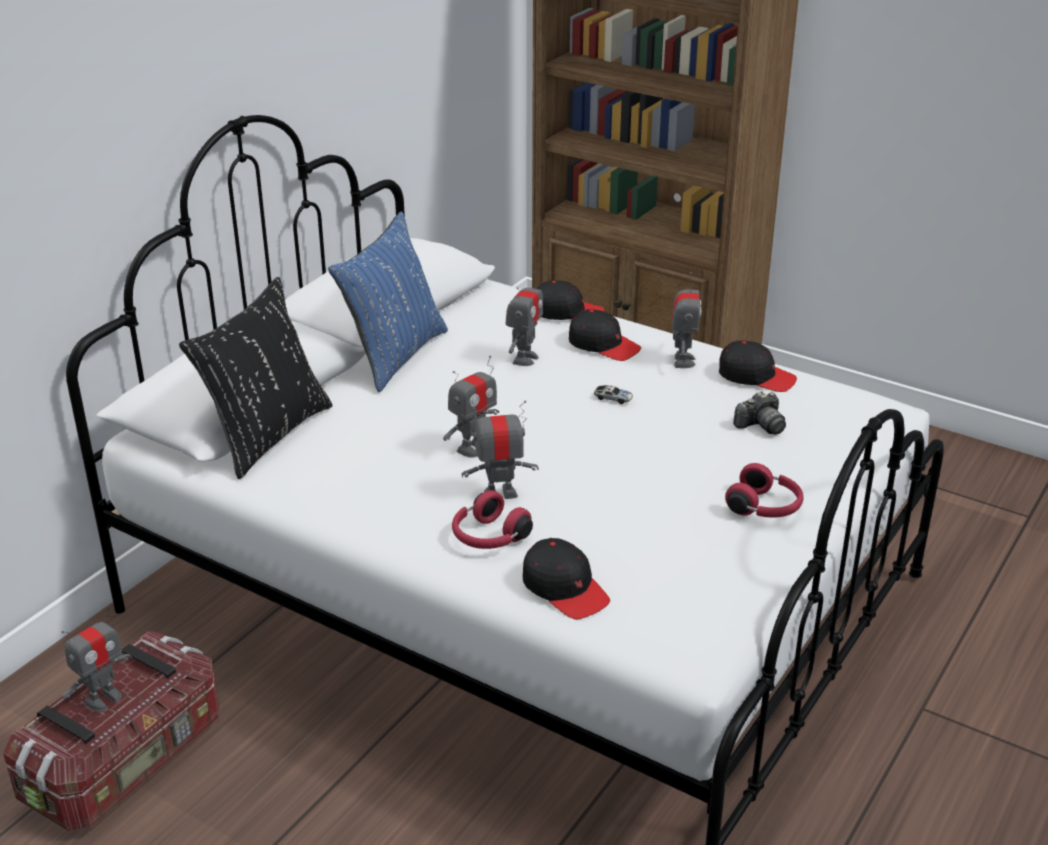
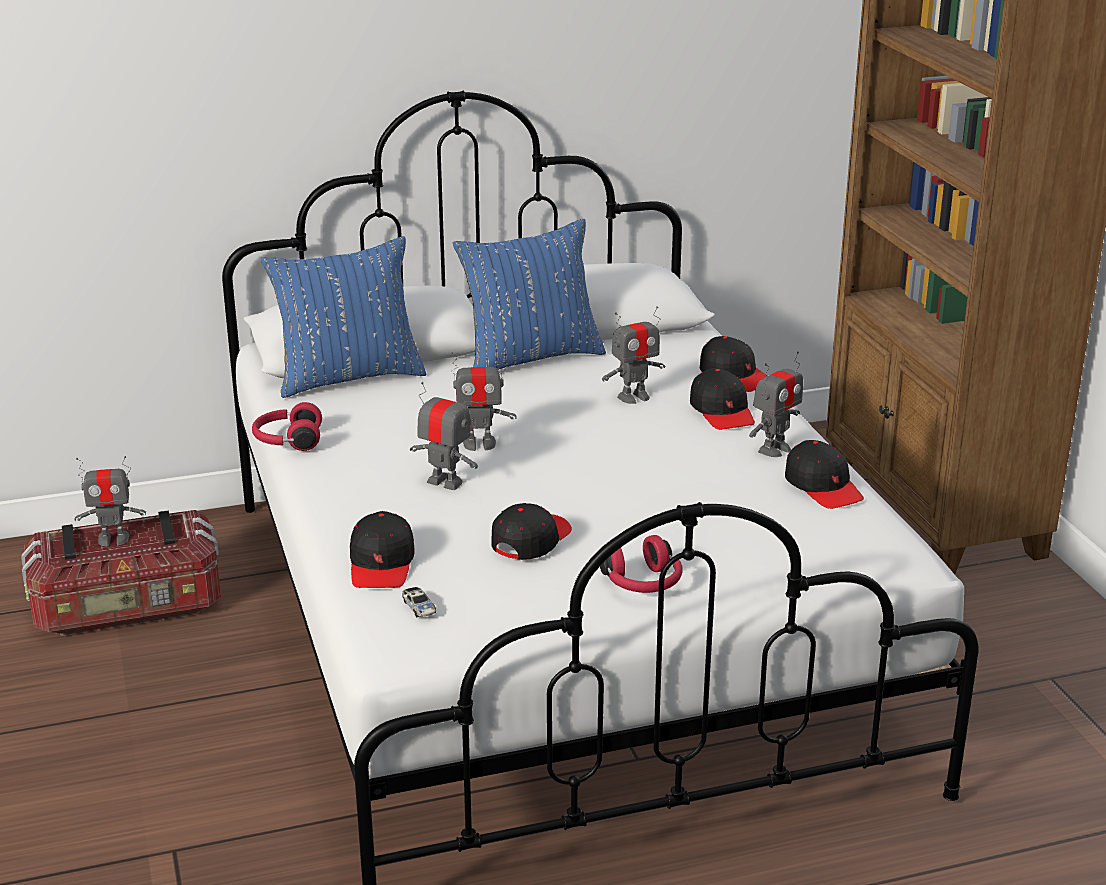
camera: 40 degrees right, 5 degrees down
(267, 435) = (348, 377): black pillow -> blue pillow
(488, 537) = (386, 507): red headphones -> red headphones (287, 441)
(613, 399) = (657, 454): toy car -> toy car (419, 608)
(639, 512) = (531, 540): none -> black cap
(761, 426) = (755, 525): camera -> none

